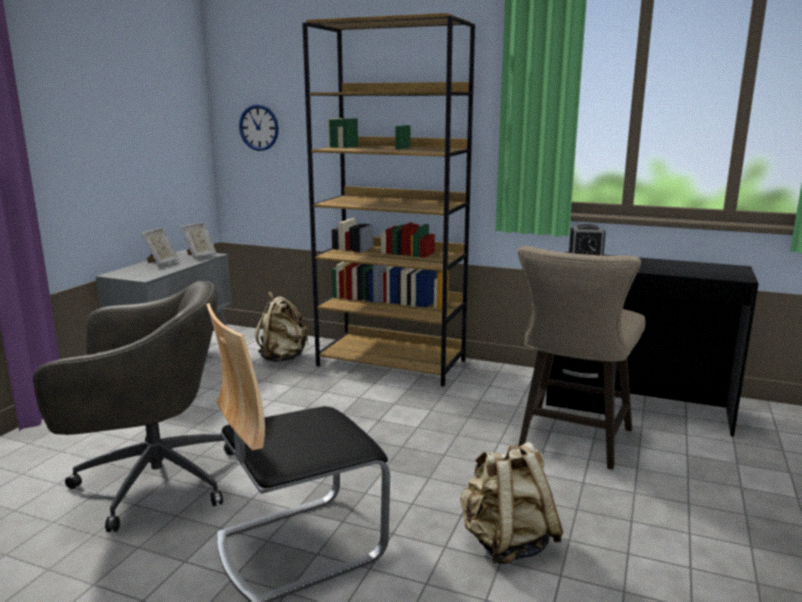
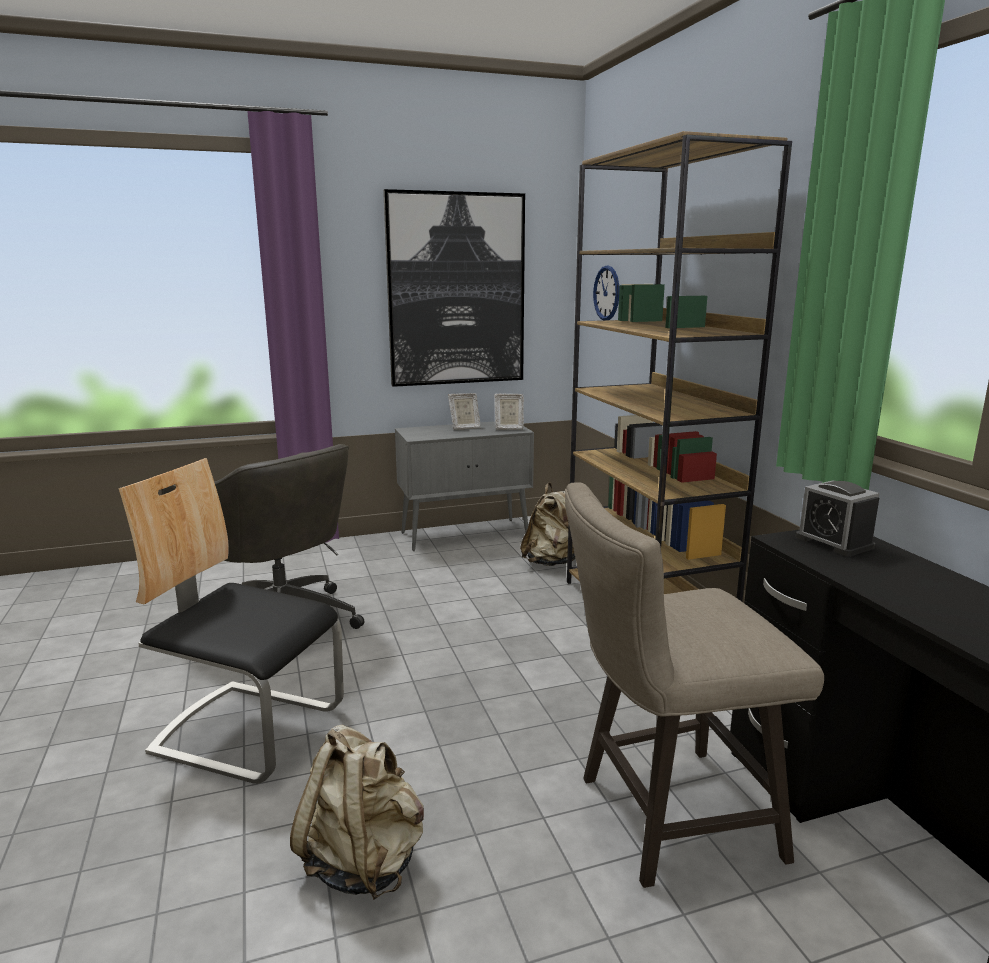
camera: 50 degrees right, 0 degrees up
(127, 129) = (456, 290): none -> picture

